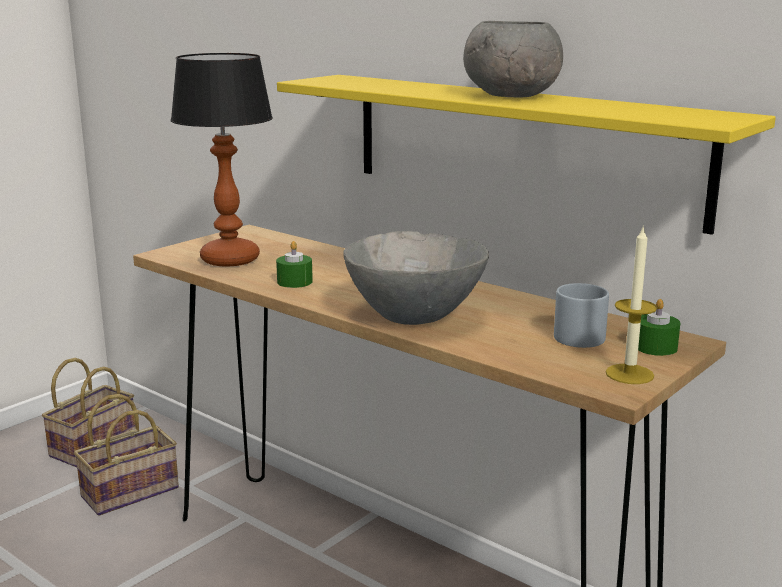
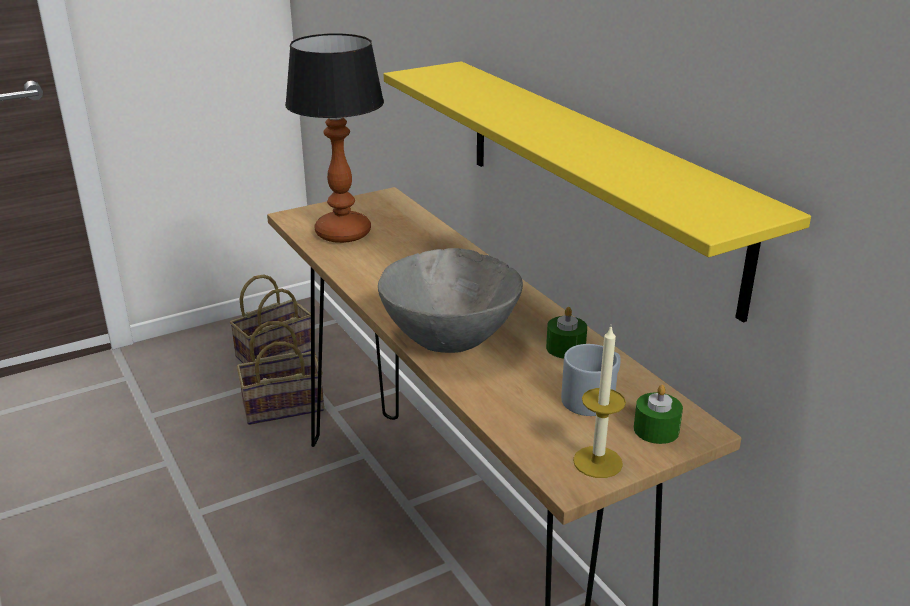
camera: 20 degrees right, 10 degrees up
(294, 282) = (377, 272): green candle -> green candle (565, 348)
(512, 96) = (571, 132): grey bowl -> none

